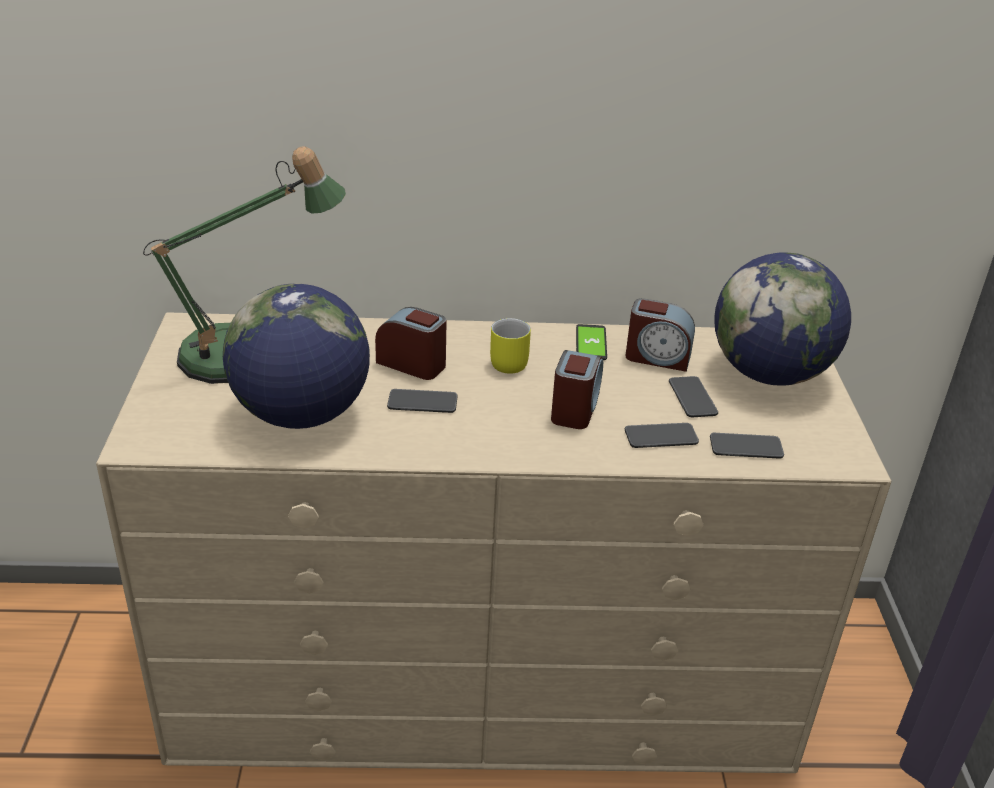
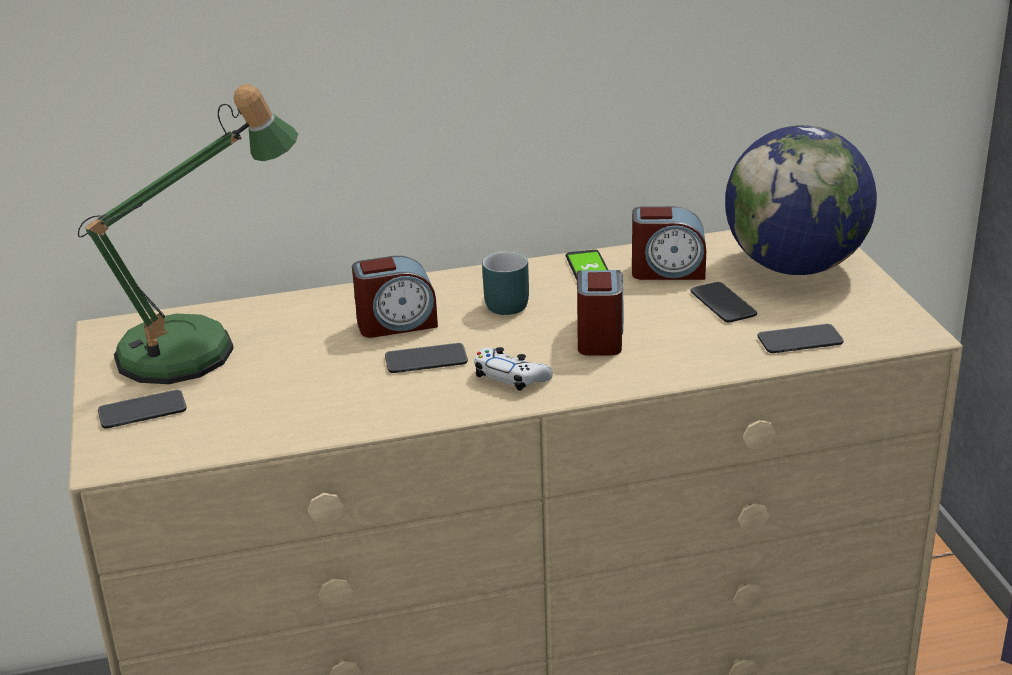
camera: 10 degrees left, 5 degrees down
(301, 415) = (292, 397): globe -> none
(412, 364) = (396, 324): alarm clock -> alarm clock turned 150 degrees clockwise
(485, 433) = (511, 377): none -> white game controller
(506, 361) = (502, 303): yellow mug -> turquoise mug
(661, 437) = (705, 347): phone -> phone (142, 411)

